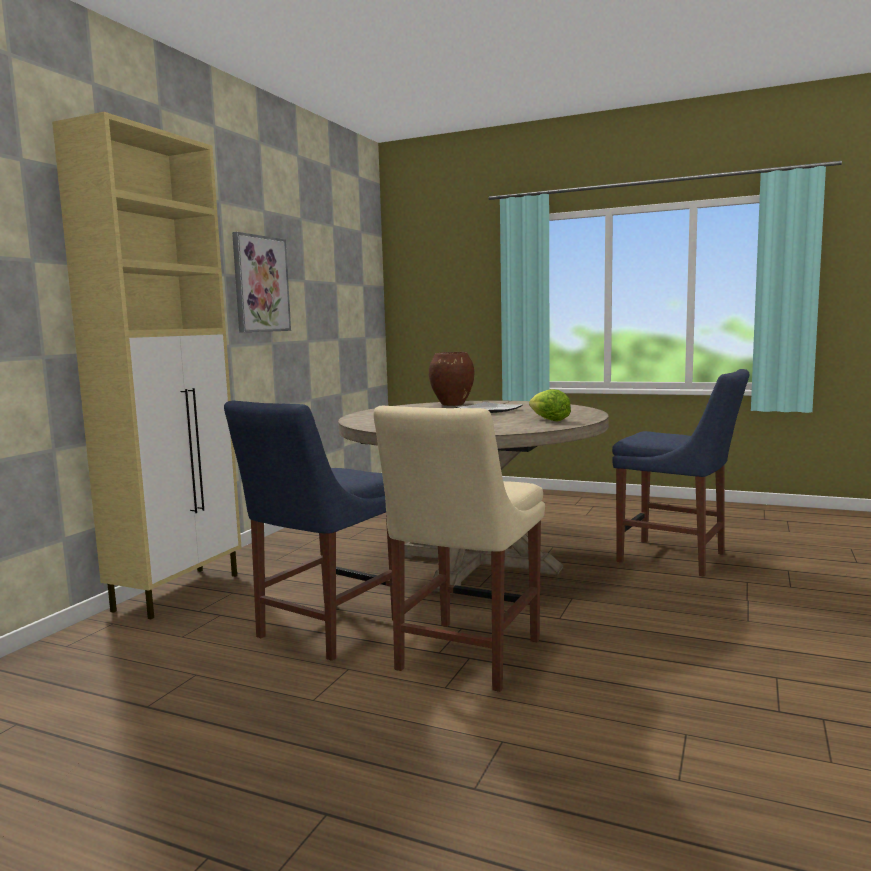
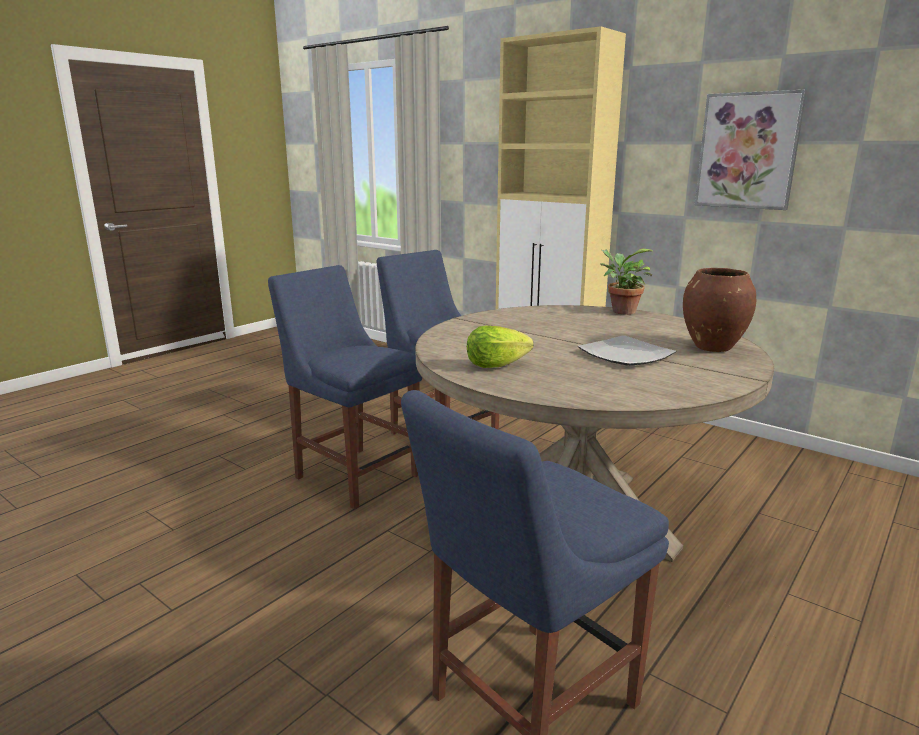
camera: 105 degrees right, 10 degrees up
(359, 415) = (620, 311): none -> potted plant
(465, 657) = (353, 474): beige chair -> blue chair

